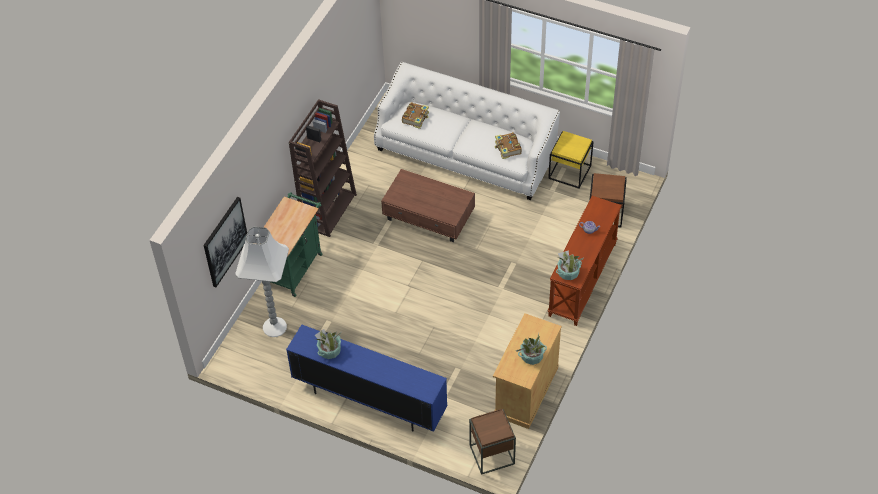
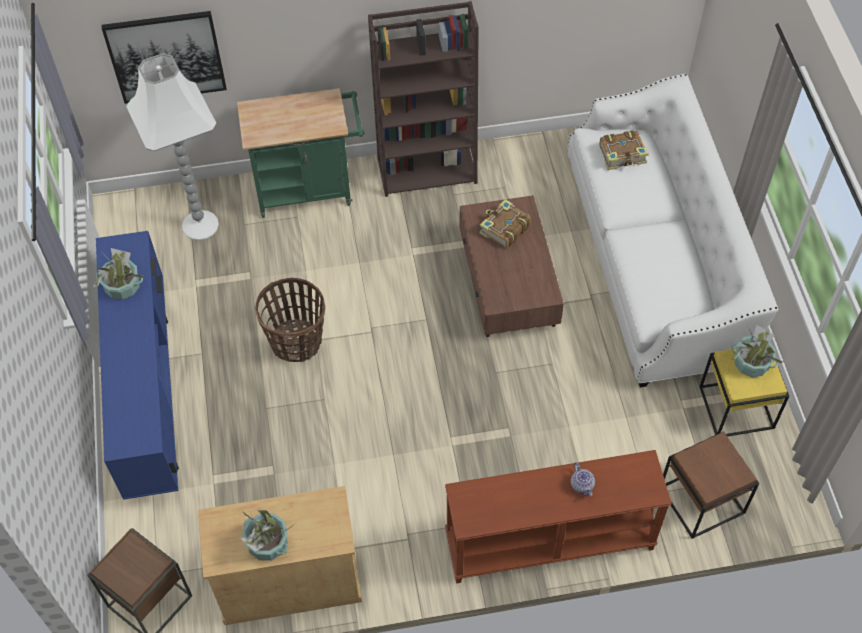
camera: 55 degrees right, 5 degrees up
(389, 321) = (296, 342): none -> basket
(507, 148) = (665, 292): book -> book (504, 229)
(568, 272) = (474, 503): potted plant -> potted plant (751, 363)

